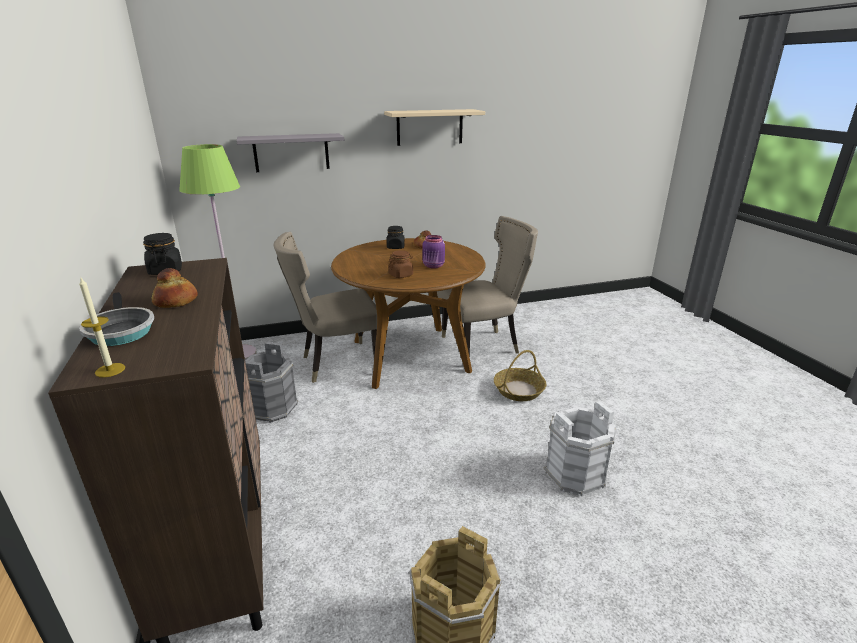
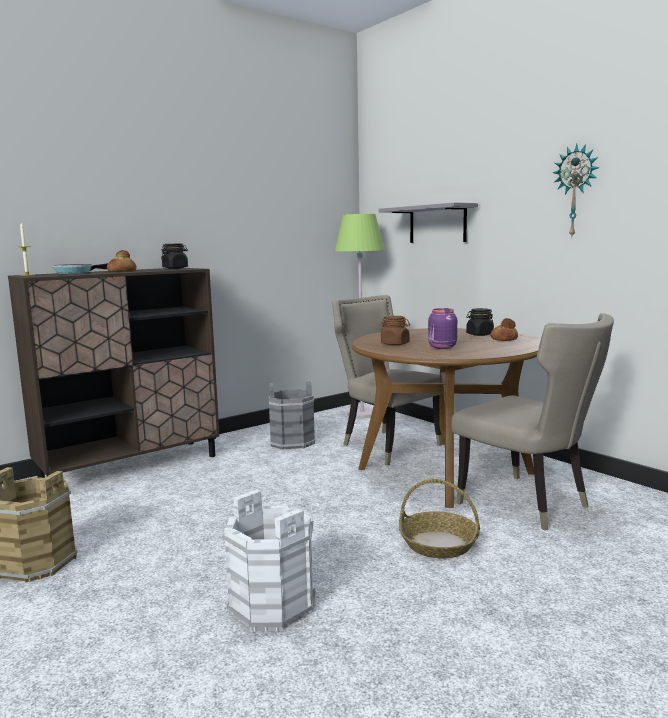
camera: 70 degrees right, 15 degrees down
(430, 127) = (576, 191): beige shelf -> wall clock

